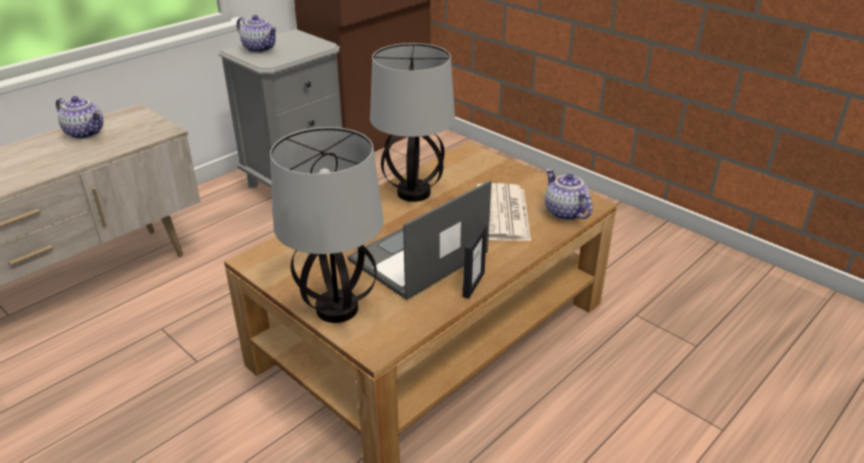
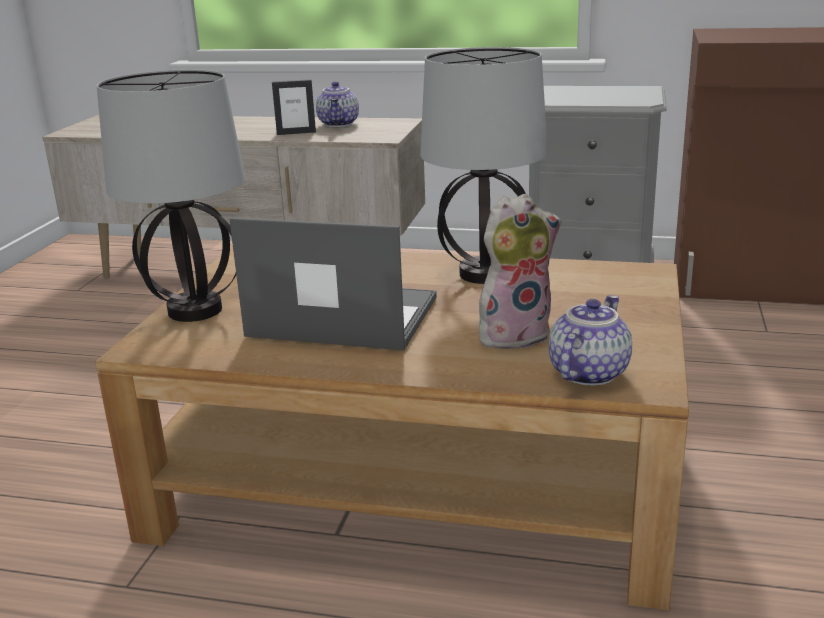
camera: 60 degrees right, 10 degrees down
(260, 48) = (575, 91): teapot -> none
(473, 284) = (316, 363): picture frame -> picture frame (296, 133)
(503, 214) = (514, 334): newspaper -> plush toy

